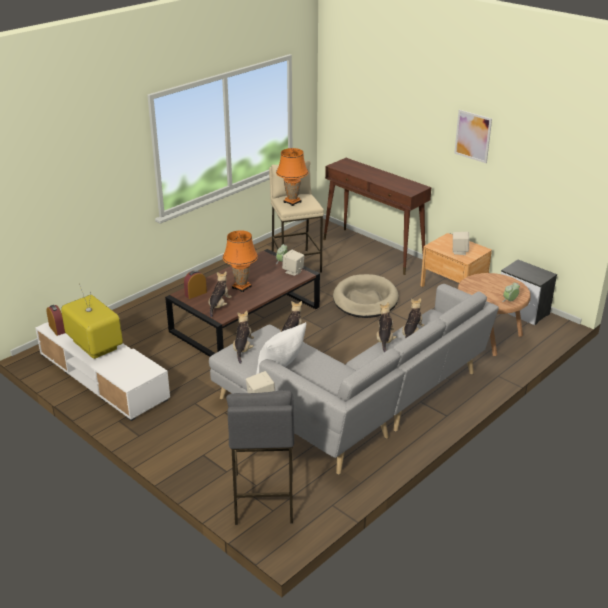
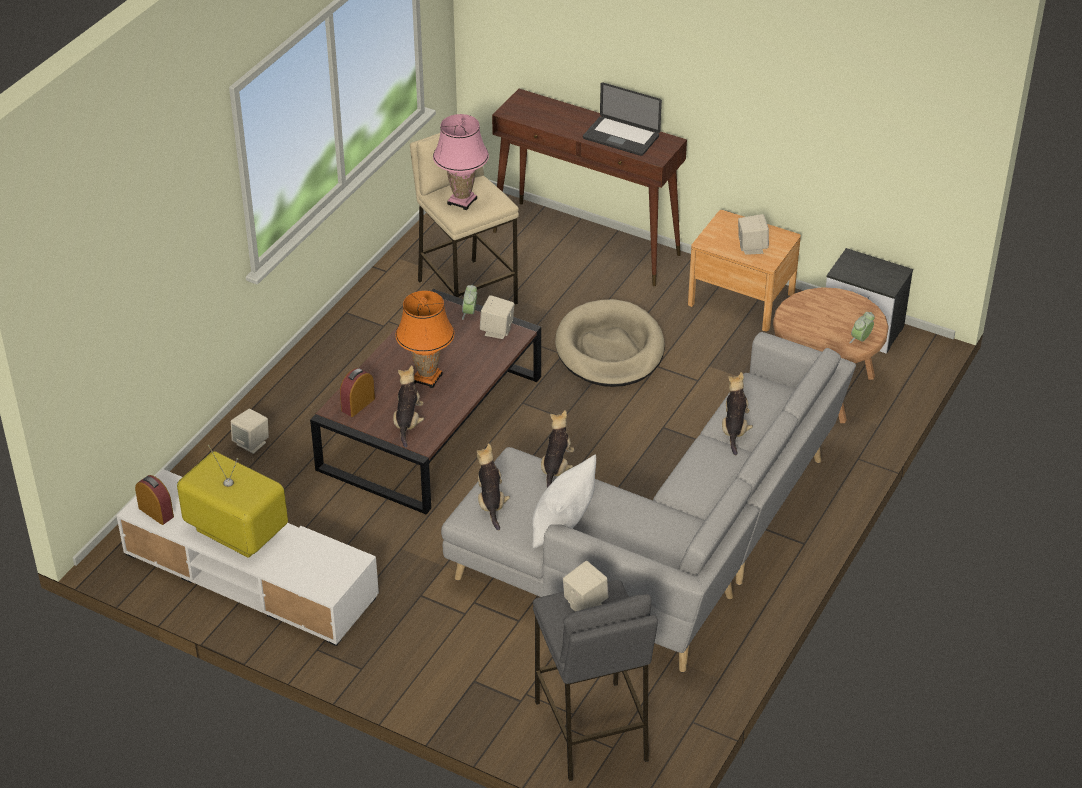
camera: 15 degrees left, 10 degrees up
(141, 314) = (252, 443): none -> beige speaker
(292, 202) = (462, 201): orange table lamp -> pink table lamp
(384, 340) = (698, 447): plush toy -> none
(393, 182) = (621, 137): none -> laptop
(473, 136) = (757, 62): picture -> none

